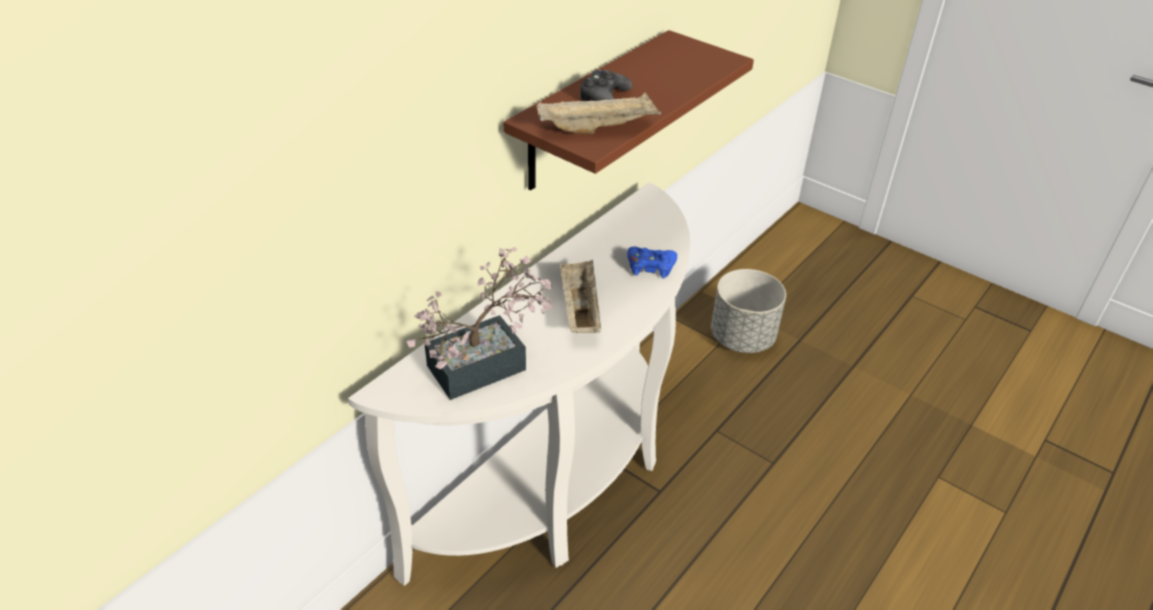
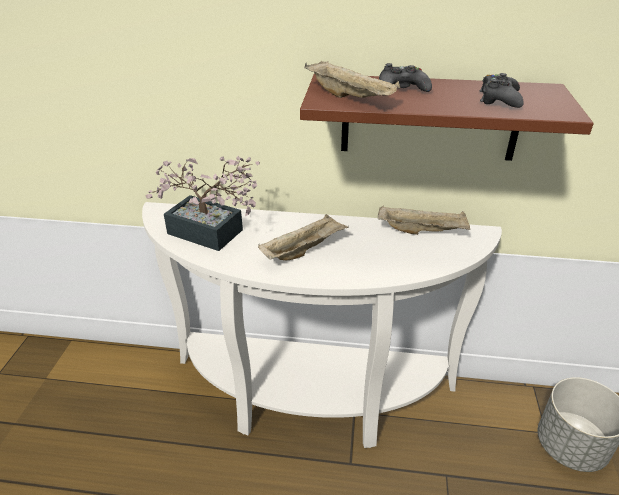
camera: 60 degrees right, 5 degrees down
(617, 225) = (422, 231): none -> beige tray
(650, 267) = (392, 264): blue game controller -> none
(675, 69) = (499, 99): none -> black game controller

